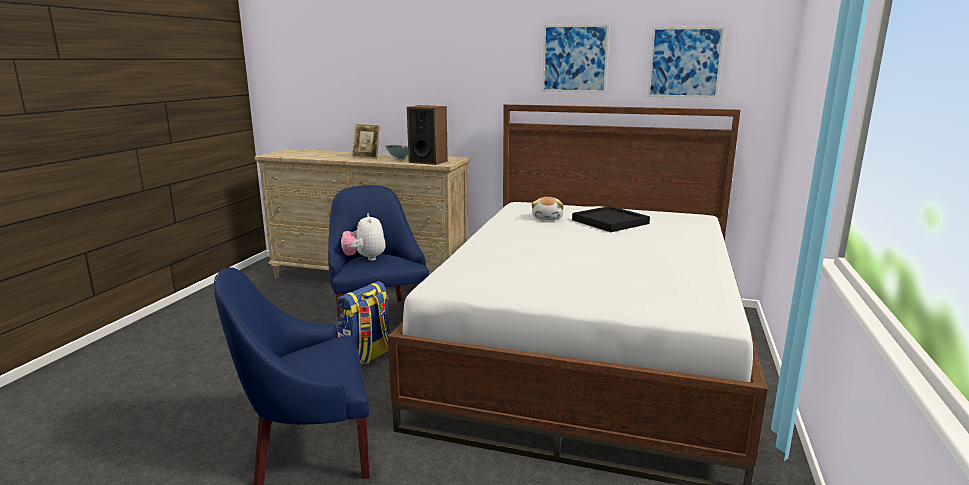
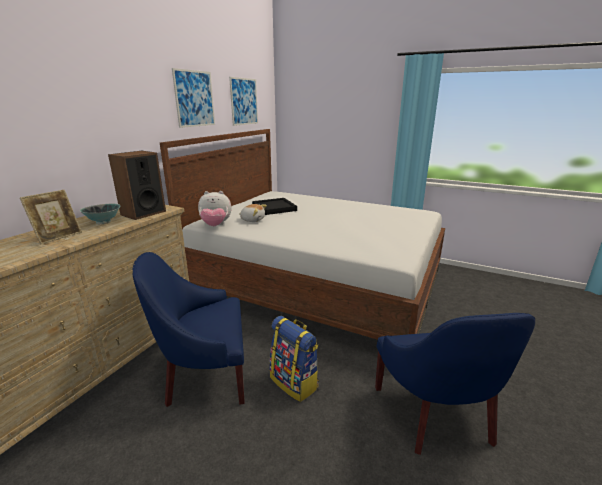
camera: 80 degrees left, 5 degrees up
(365, 258) = (200, 325): plush toy -> plush toy (215, 226)

